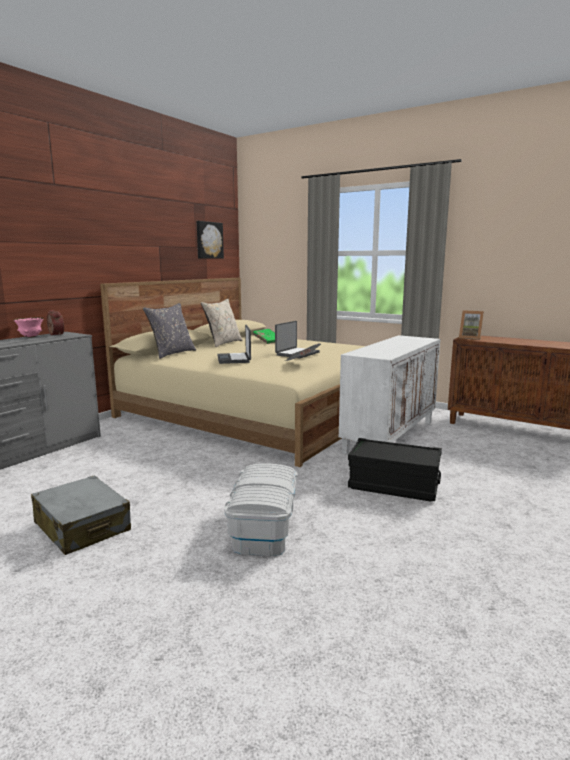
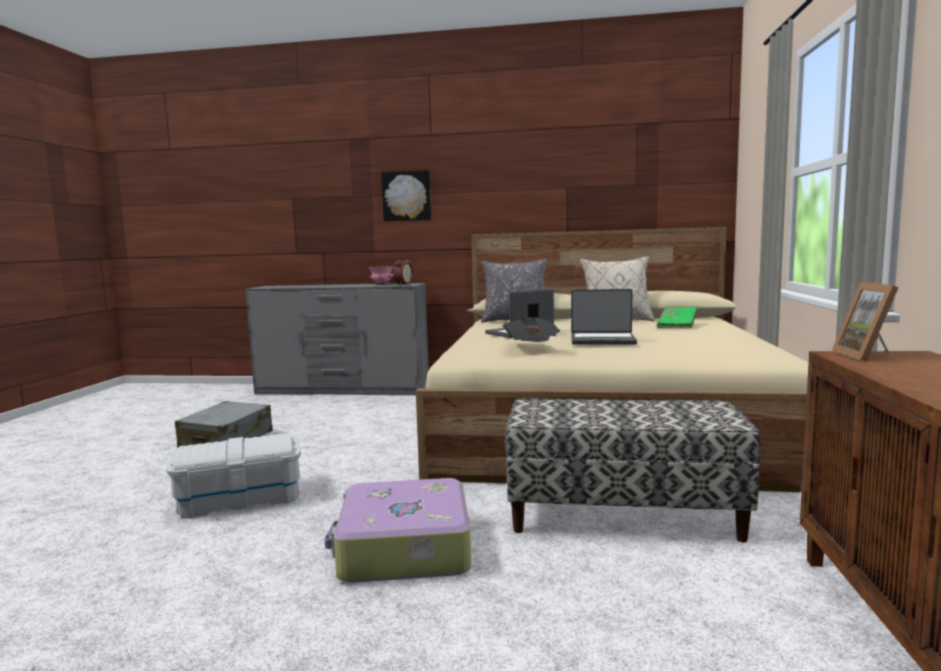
camera: 65 degrees right, 5 degrees down
(209, 240) = (662, 173): picture -> picture (406, 196)
(389, 436) = (623, 515): white cabinet -> bench
(393, 485) = (403, 549): black storage box -> suitcase

